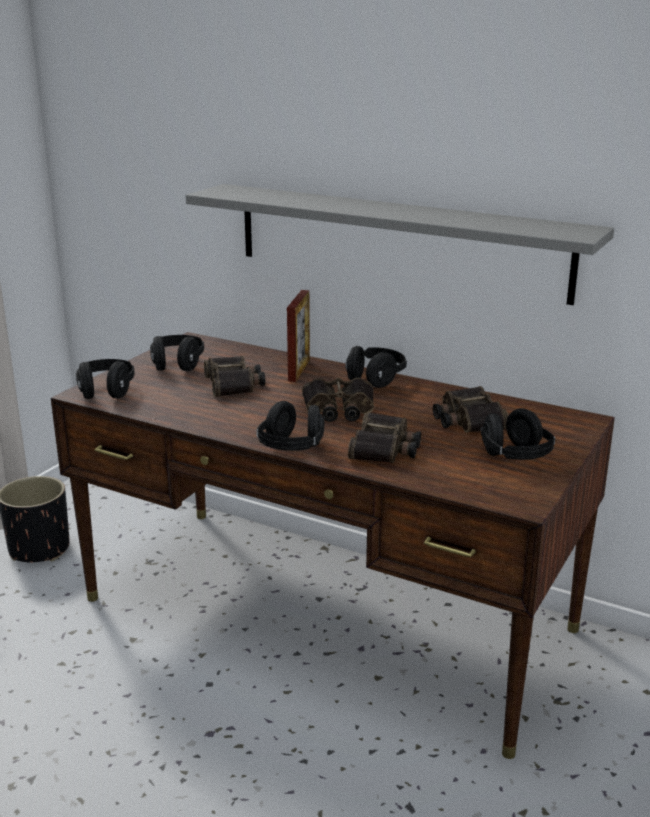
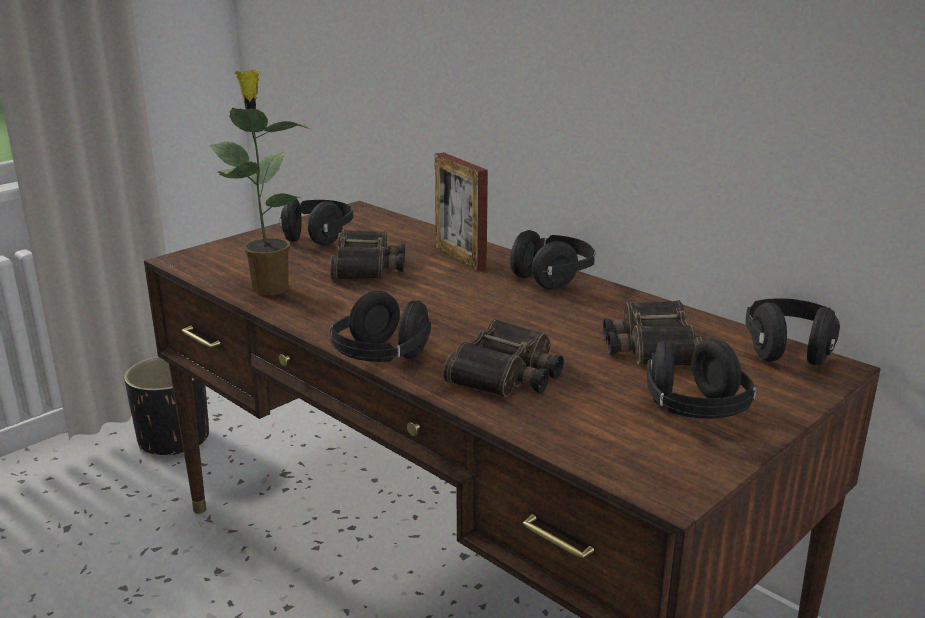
camera: 15 degrees right, 0 degrees up
(106, 392) = (210, 260): black headphones -> black headphones (788, 351)
(171, 408) = (269, 287): none -> potted plant
(299, 370) = (460, 257): picture frame -> picture frame turned 120 degrees clockwise
(338, 409) = (479, 312): binoculars -> none
(398, 241) = (596, 90): grey shelf -> none

